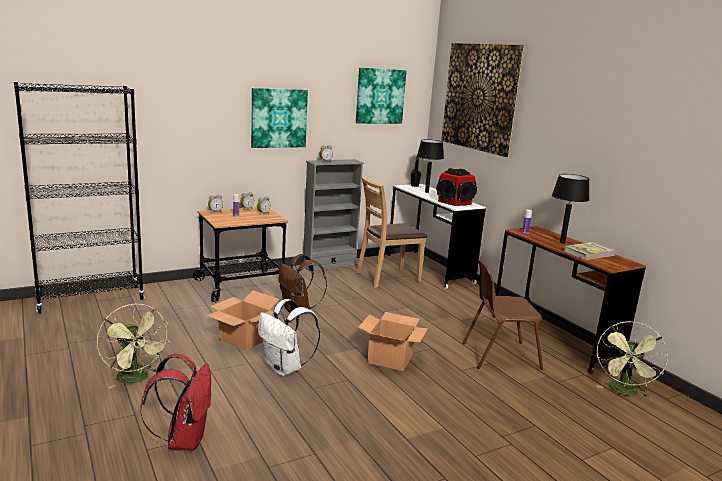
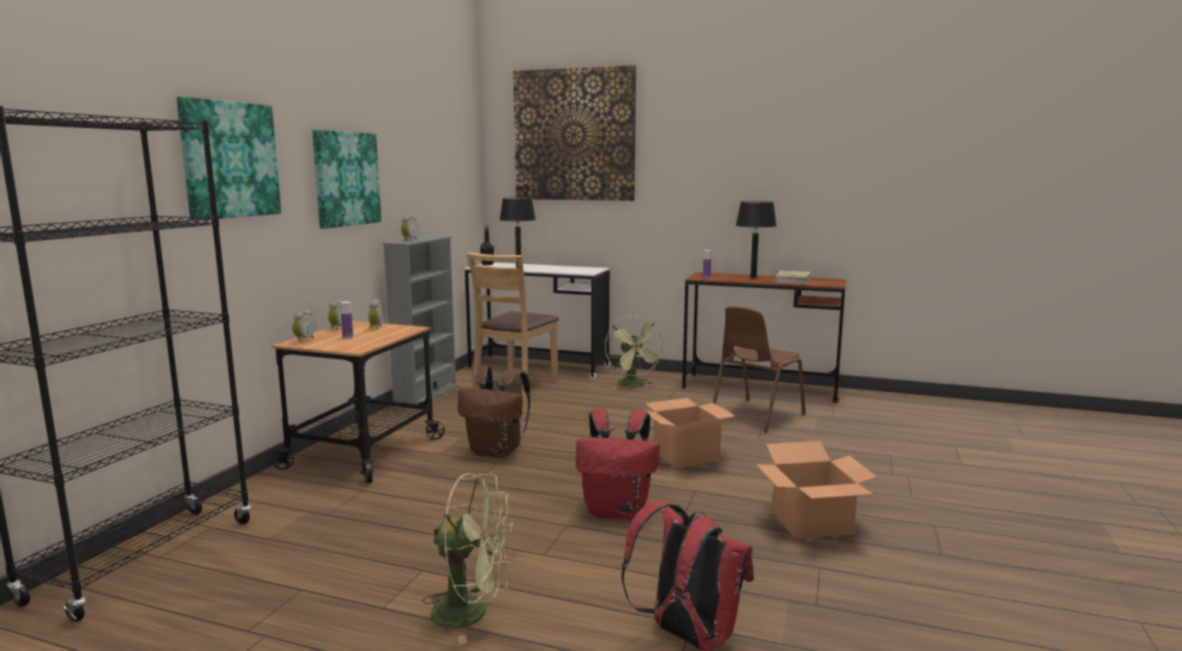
camera: 40 degrees left, 5 degrees down
(244, 339) = (504, 504): cardboard box -> cardboard box (812, 522)
(285, 369) = (617, 511): white backpack -> red backpack
(380, 96) = (440, 144): picture -> picture (229, 160)
(455, 202) = (572, 269): speaker -> none
(624, 392) = (880, 407): green fan -> green fan (634, 386)

